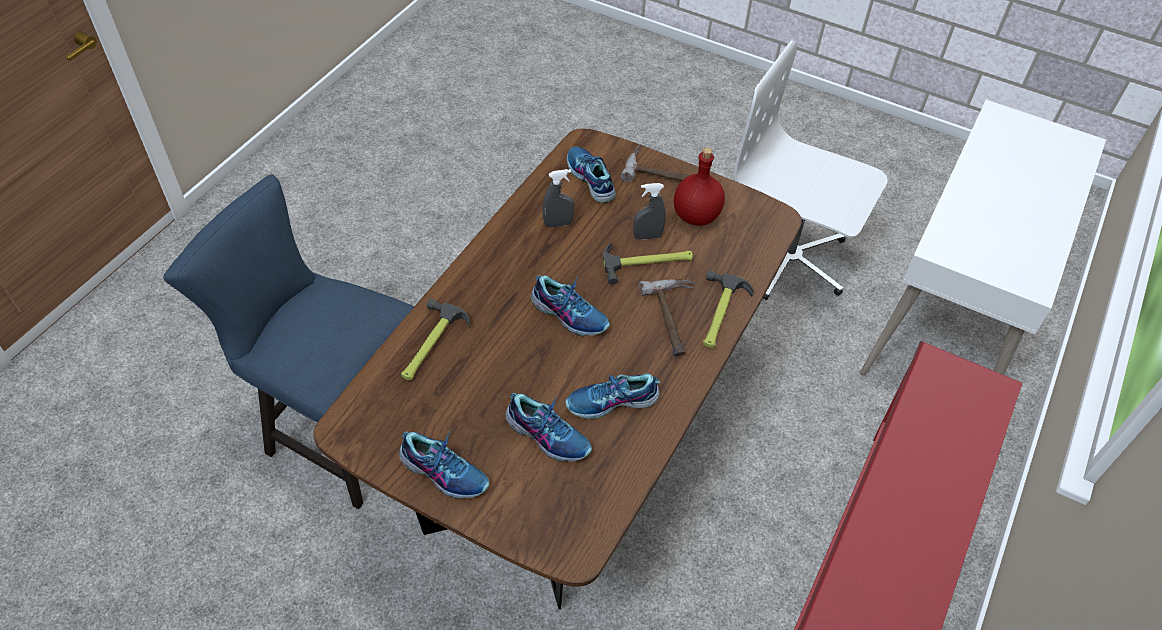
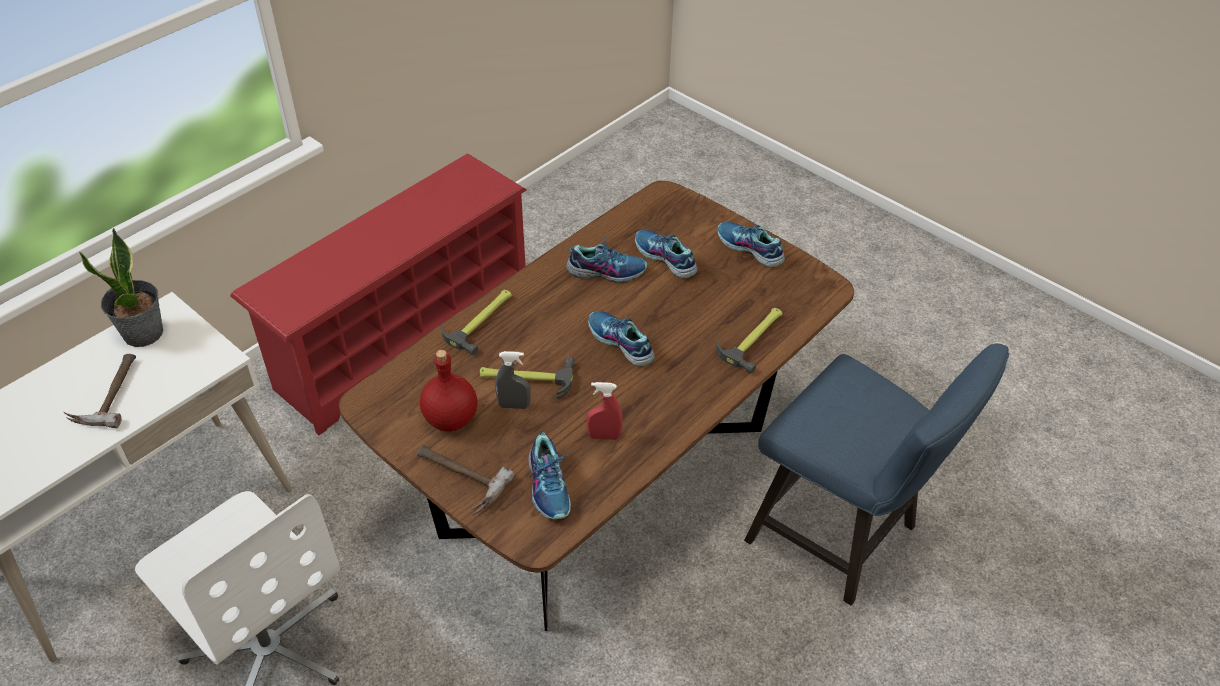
camera: 165 degrees left, 5 degrees down
(558, 224) = (604, 436): grey spray bottle -> red spray bottle
(675, 319) = (524, 323): hammer -> hammer (107, 393)
(1029, 260) = (144, 333): none -> potted plant

